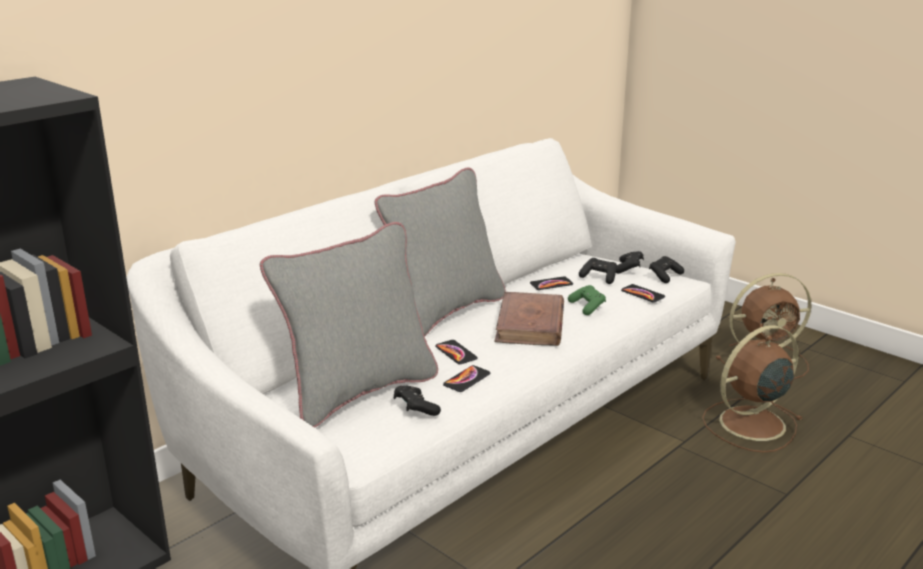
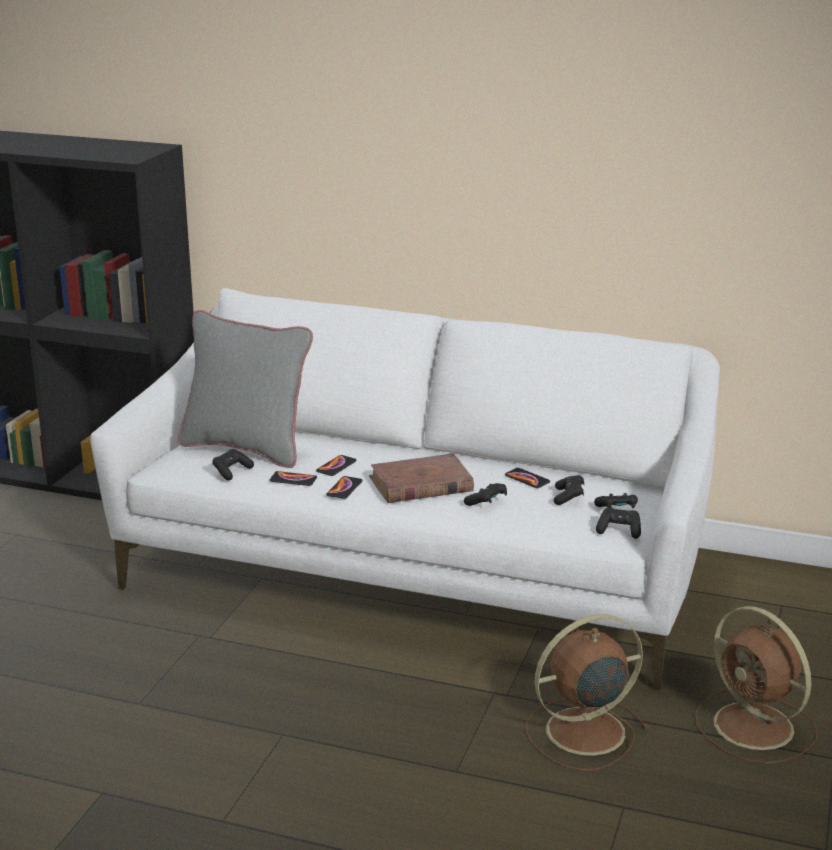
camera: 65 degrees right, 0 degrees up
(445, 311) = (419, 448): grey pillow -> none
(587, 307) = (487, 502): green game controller -> black game controller
(642, 294) = (549, 524): phone -> phone (344, 488)
(749, 424) = (582, 732): brown fan -> brown fan turned 60 degrees counterclockwise

